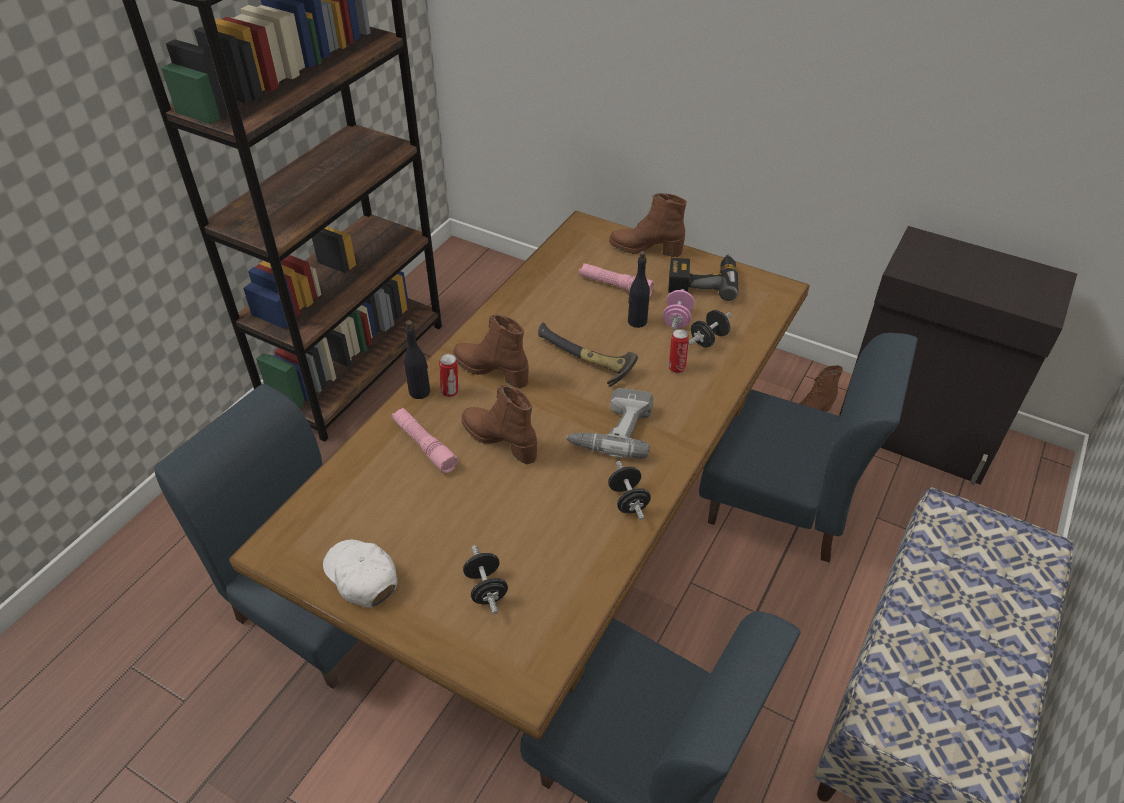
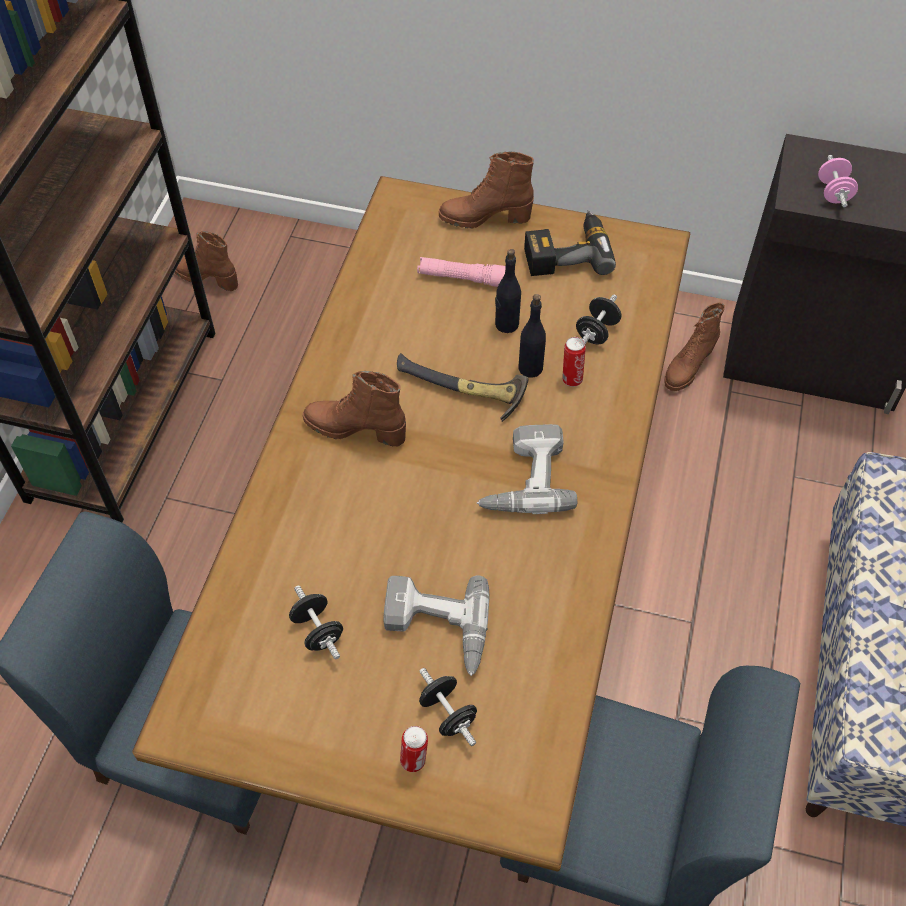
camera: 15 degrees left, 10 degrees up
(361, 576) = (300, 735): white cap -> none
(420, 391) = (279, 477): black bottle -> black bottle (530, 368)
(424, 445) = (311, 548): pink flashlight -> none
(450, 392) = (316, 469): can -> can (414, 761)
(500, 440) = (398, 521): brown boot -> brown boot (206, 277)
(500, 523) = (436, 629): none -> power drill
(628, 500) = (570, 566): black dumbbell -> black dumbbell (318, 631)
(677, 319) = (552, 312): pink dumbbell -> pink dumbbell (833, 193)
(780, 503) = (685, 483): blue chair -> none

